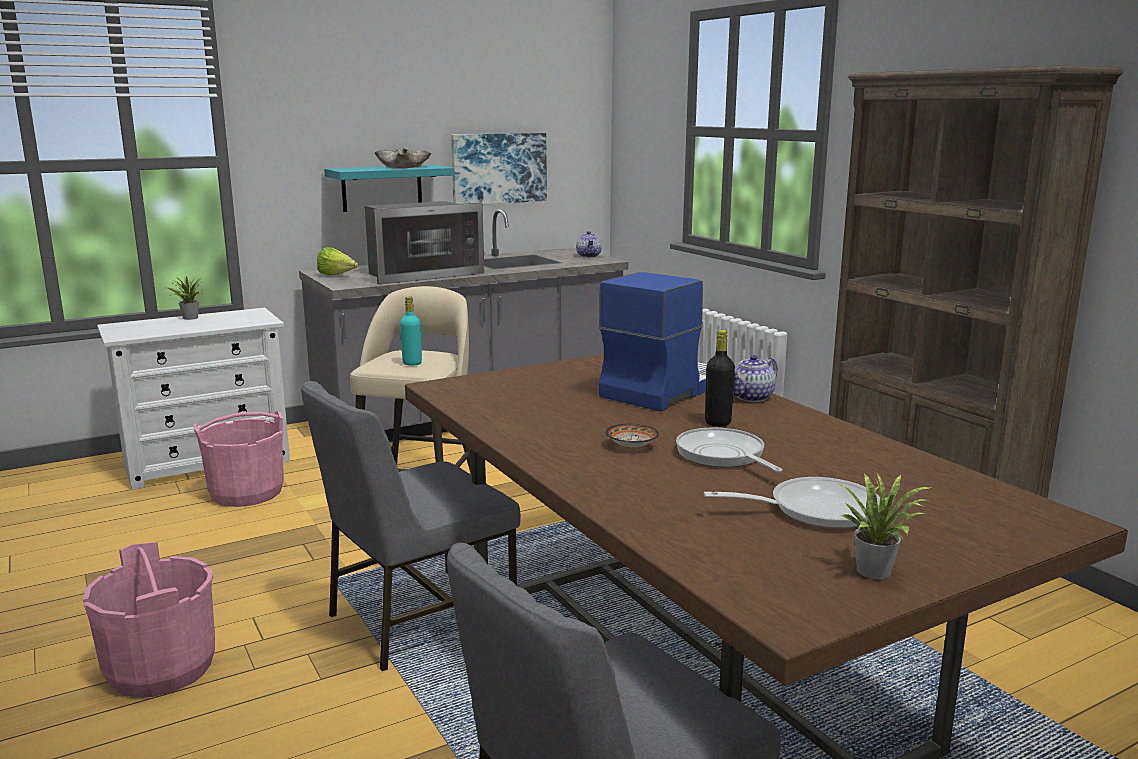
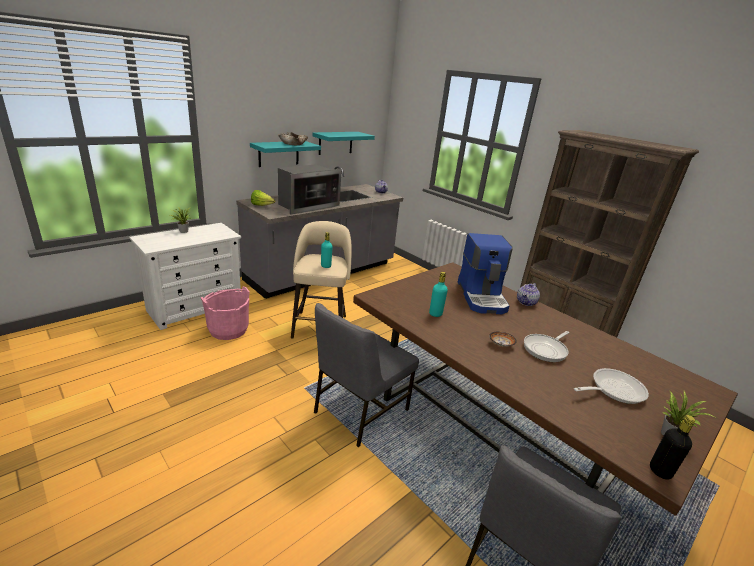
camera: 15 degrees left, 10 degrees up
(161, 668) = (240, 457): pink bucket -> none
(498, 168) = (335, 143): picture -> turquoise shelf
(539, 407) = (435, 314): none -> turquoise bottle
(662, 389) = (482, 297): coffee machine -> coffee machine turned 150 degrees clockwise
(717, 423) = (525, 323): black bottle -> black bottle (660, 471)
(723, 456) = (546, 349): frying pan -> frying pan turned 90 degrees counterclockwise

